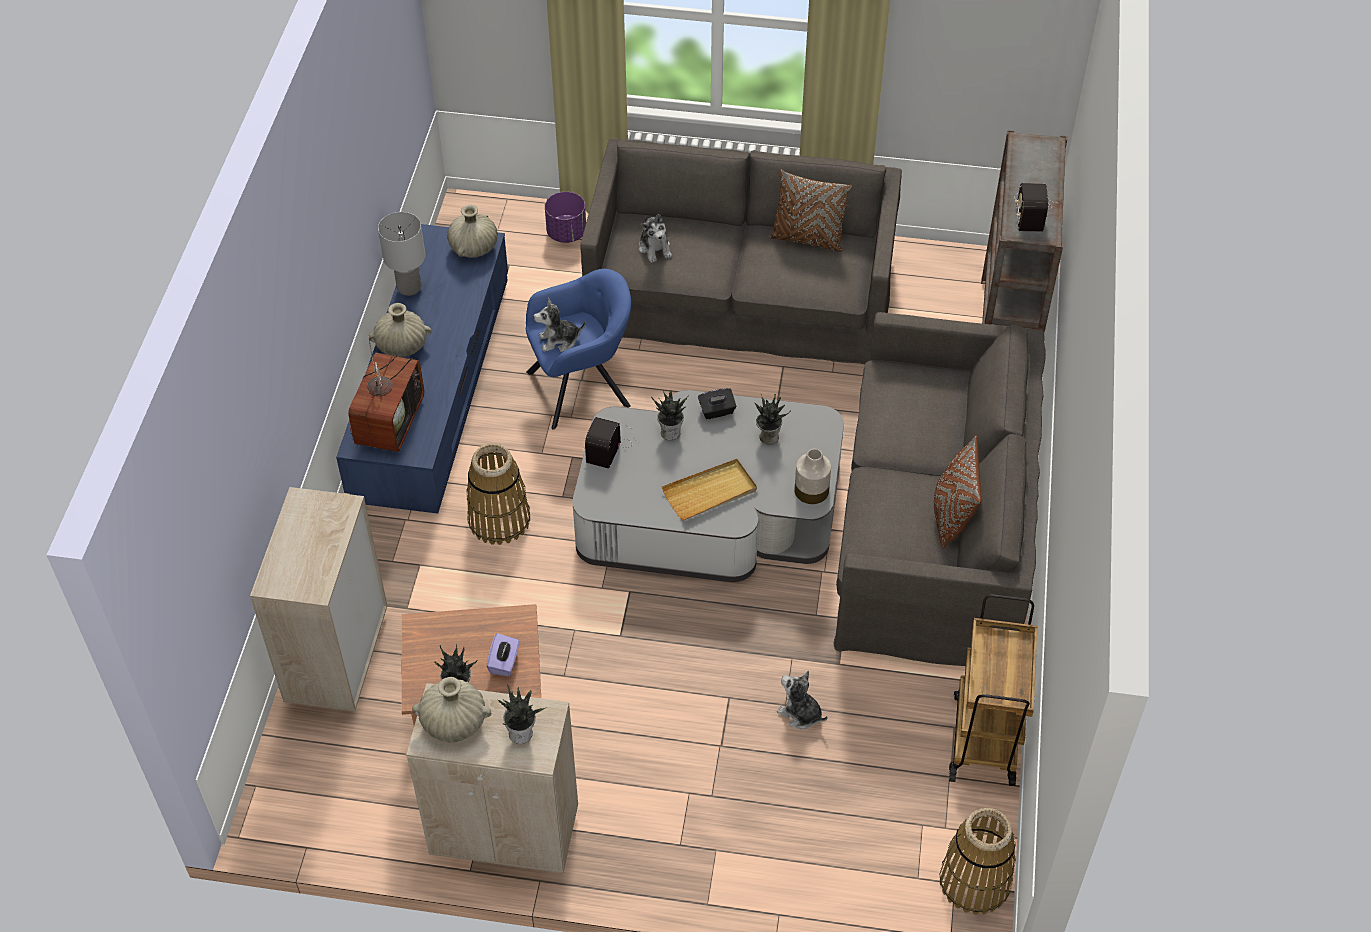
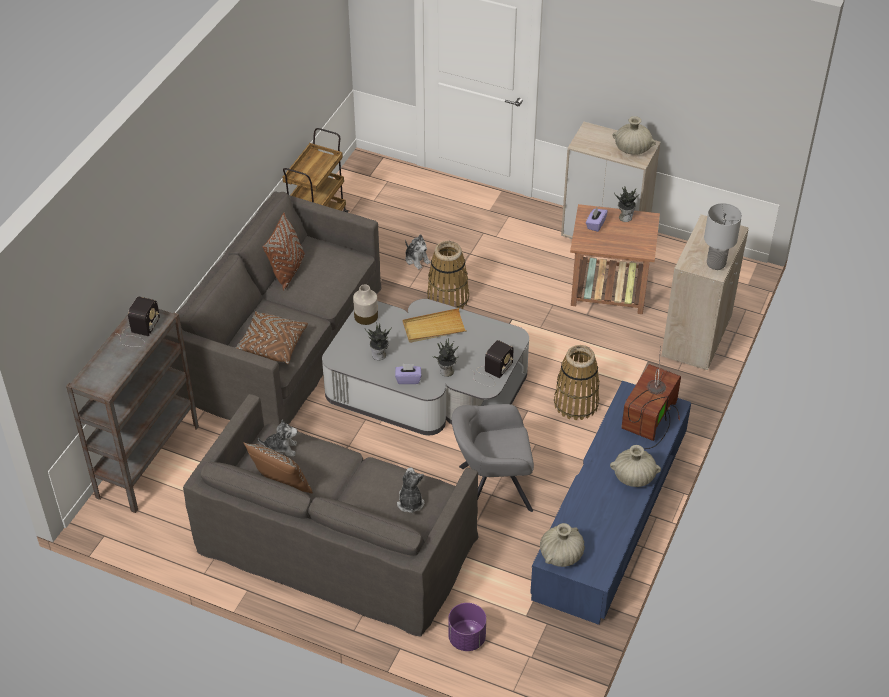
camera: 165 degrees left, 5 degrees down
(409, 289) = (622, 527): grey table lamp -> grey table lamp (716, 265)
(521, 732) = (596, 139): potted plant -> none
(559, 340) = (510, 444): plush toy -> plush toy (281, 449)
(582, 387) = (491, 488): blue armchair -> grey armchair
(717, 411) = (408, 379): black tissue box -> purple tissue box
(910, 399) = (272, 345): none -> brown pillow
(974, 881) = (359, 175): basket -> basket (448, 298)

